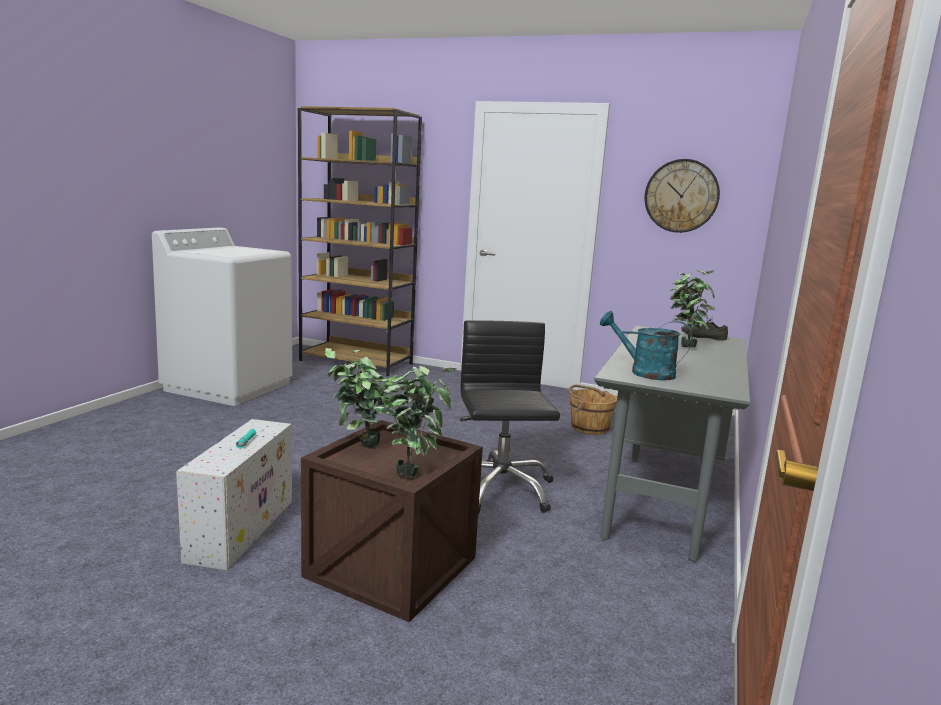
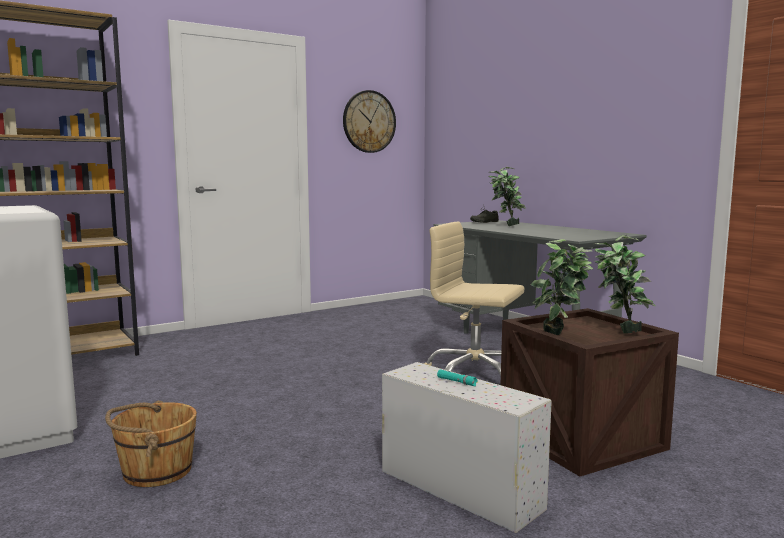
camera: 55 degrees left, 5 degrees down
(500, 489) = (474, 376): black office chair -> beige office chair
(589, 427) = (390, 327): brown bucket -> brown bucket (156, 471)
(644, 372) = (573, 236): turquoise watering can -> none

